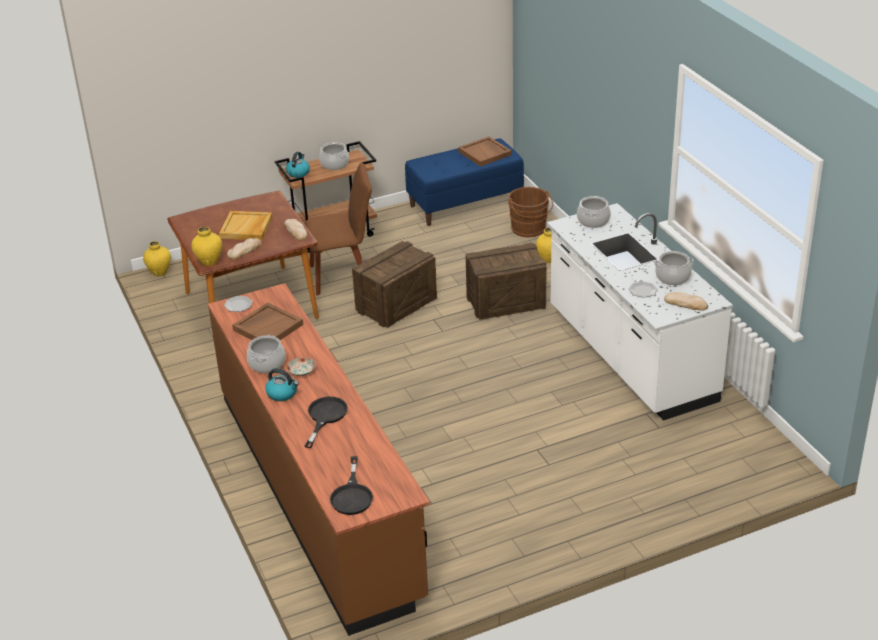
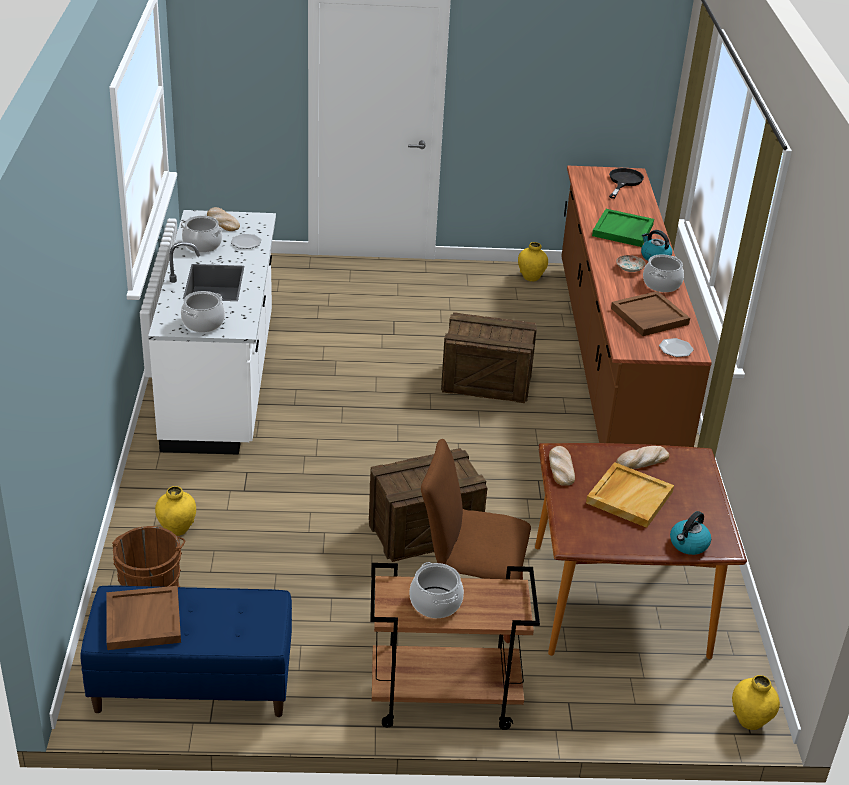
camera: 160 degrees left, 0 degrees up
(209, 261) = (694, 458): yellow vase -> yellow vase (531, 277)
(298, 172) = (504, 605): kettle -> kettle (688, 544)
(325, 417) = (623, 230): black frying pan -> green tray
(505, 302) = (289, 487): crate -> crate (487, 383)

